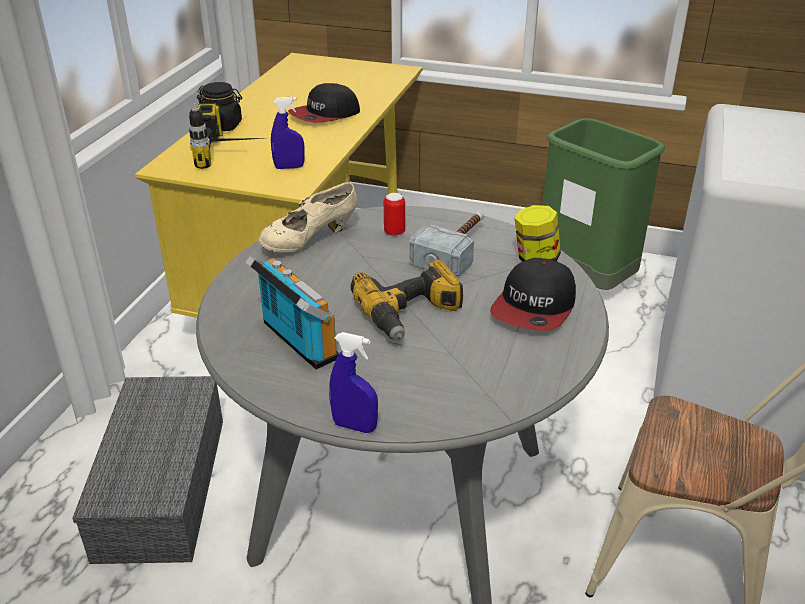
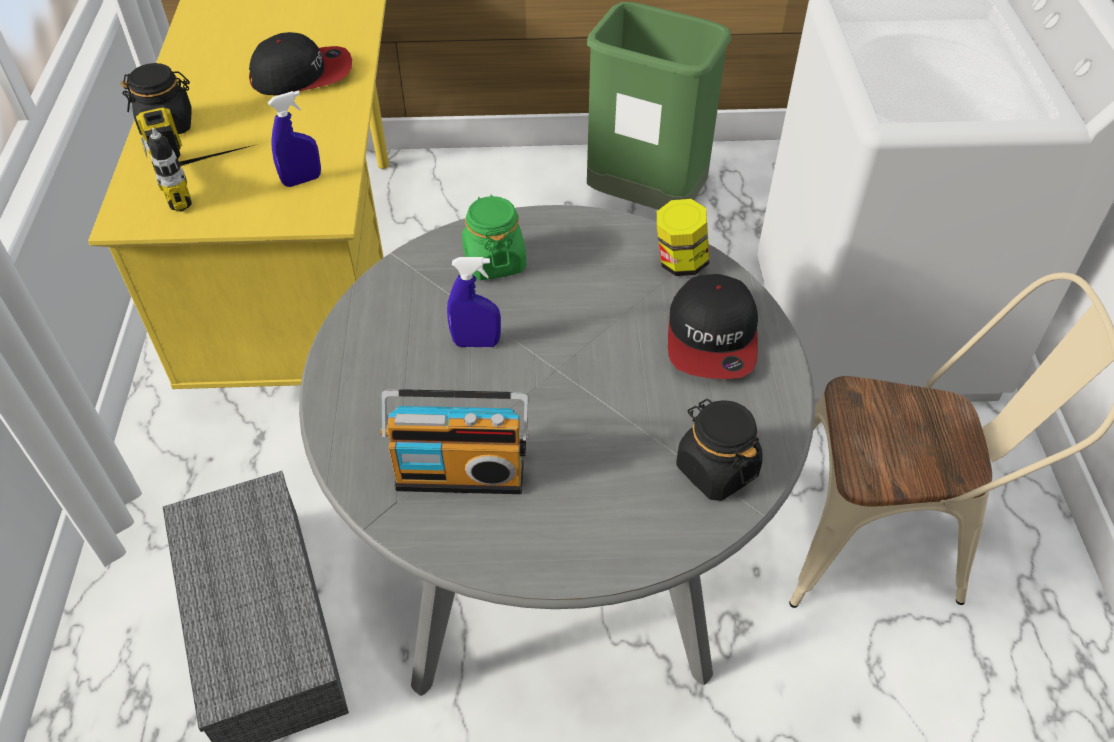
camera: 20 degrees left, 15 degrees up
(296, 342) = (461, 472): radio -> radio turned 150 degrees clockwise
(309, 241) = (394, 303): beige shoe -> none
(325, 115) = (302, 74): cap -> cap turned 135 degrees counterclockwise
(354, 426) = (594, 578): blue spray bottle -> blue spray bottle (476, 343)
(394, 232) = (494, 261): can -> green jar
(411, 314) = (577, 388): power drill -> none
(456, 250) = (582, 272): hammer -> none
(490, 385) = (716, 469): none -> black jar

